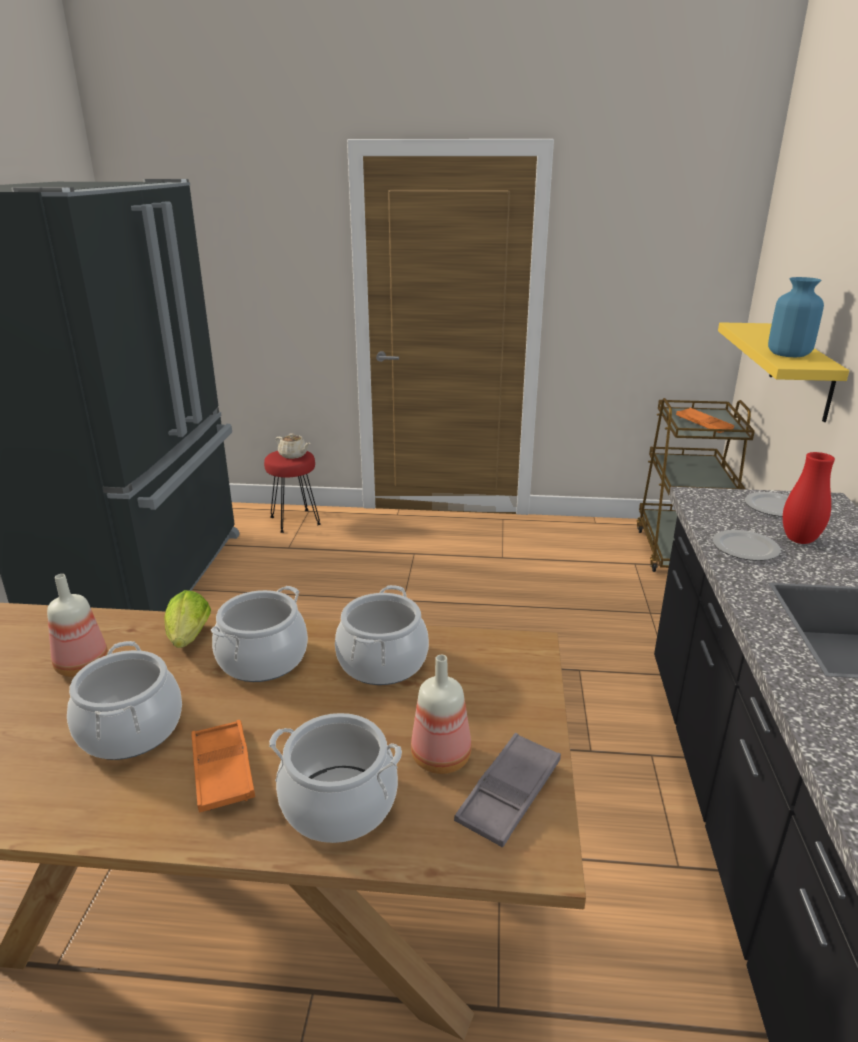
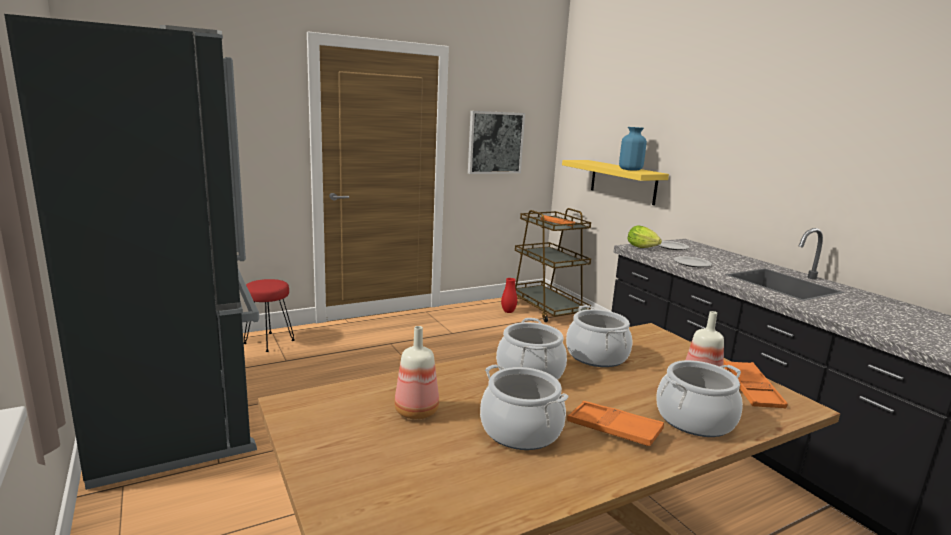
camera: 35 degrees left, 10 degrees down
(188, 640) = (463, 377): lettuce -> lettuce (643, 248)
(293, 455) = (270, 283): beige teapot -> none
(509, 794) = (751, 389): grey tray -> orange tray
(630, 287) = (495, 142): none -> picture
(799, 540) = (704, 257): red vase -> red vase (508, 312)

